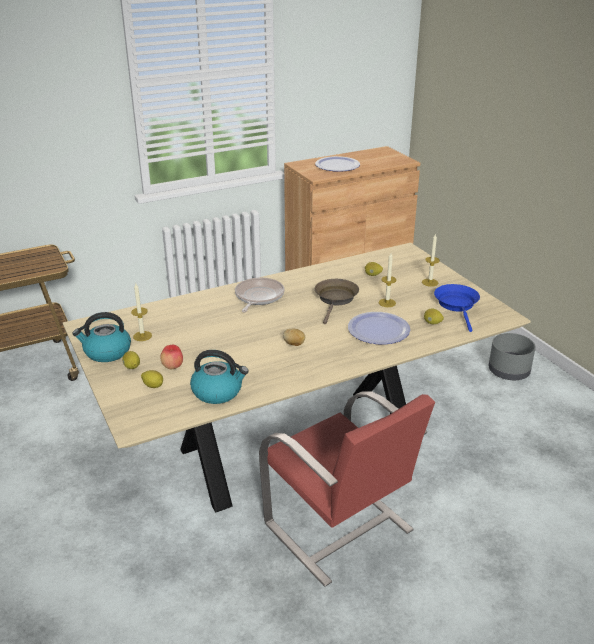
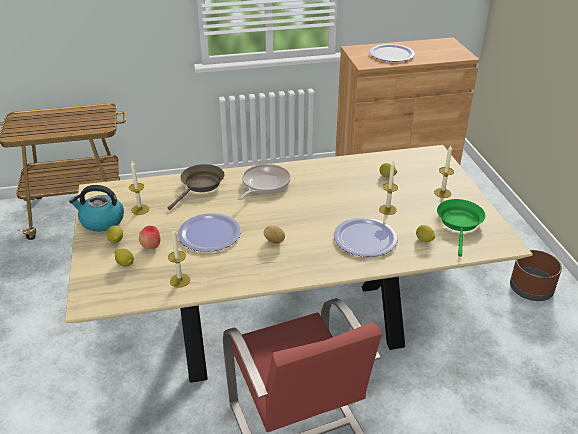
camera: 15 degrees right, 5 degrees up
(218, 391) = (180, 280): kettle -> candle
(226, 347) = (209, 233): none -> plate
(336, 299) = (337, 198): brown frying pan -> brown frying pan (200, 185)
(457, 305) = (460, 223): blue frying pan -> green frying pan
(509, 371) = (531, 289): grey planter -> brown planter

